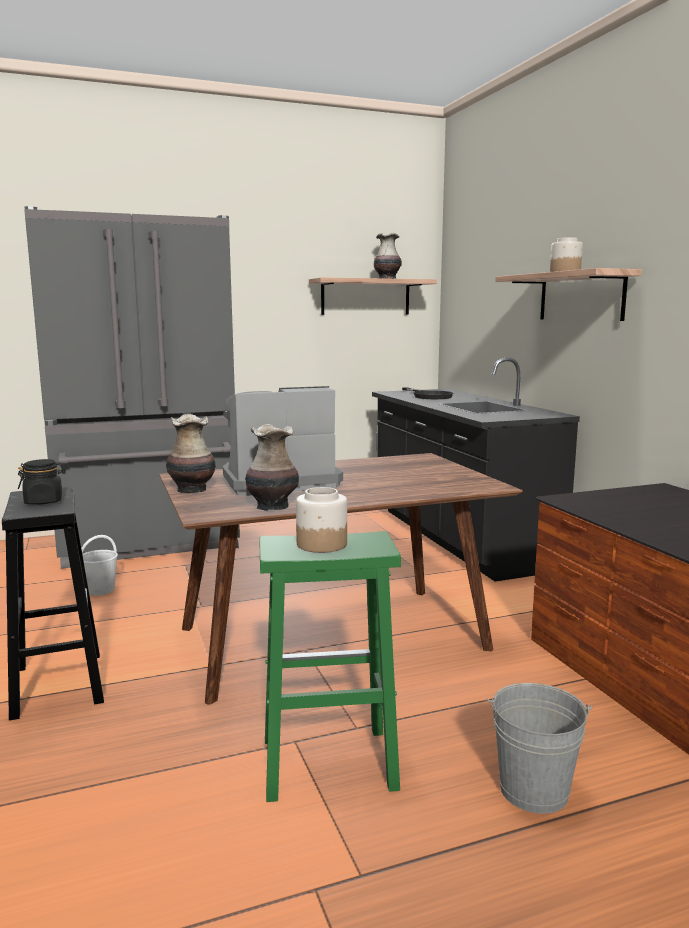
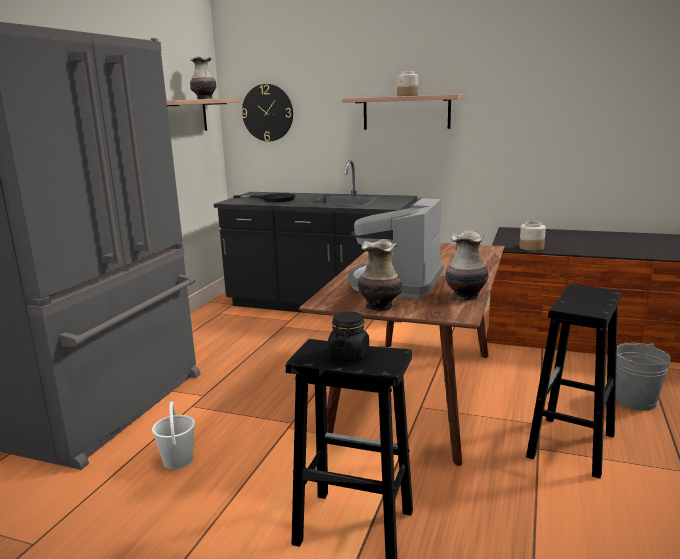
camera: 50 degrees left, 5 degrees up
(321, 544) = (583, 300): jar -> jar (531, 248)
(326, 763) = (571, 446): green stool -> black stool
(469, 296) = (267, 113): none -> wall clock

